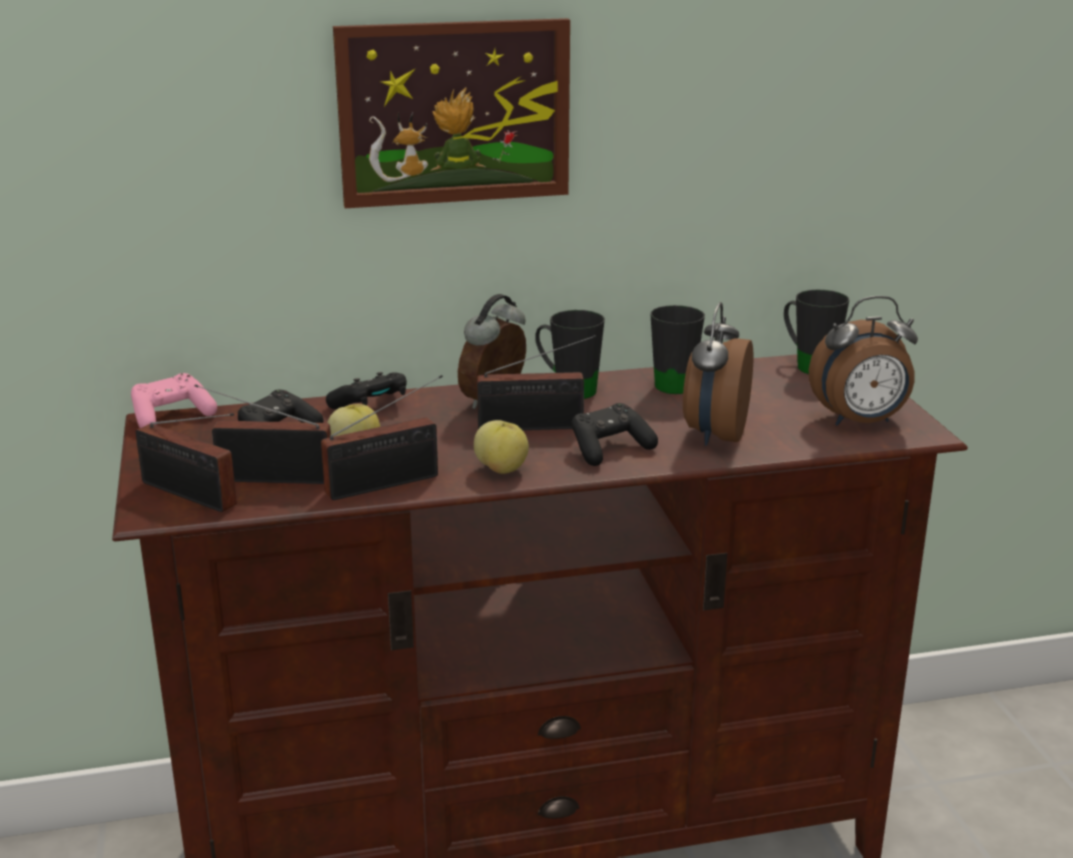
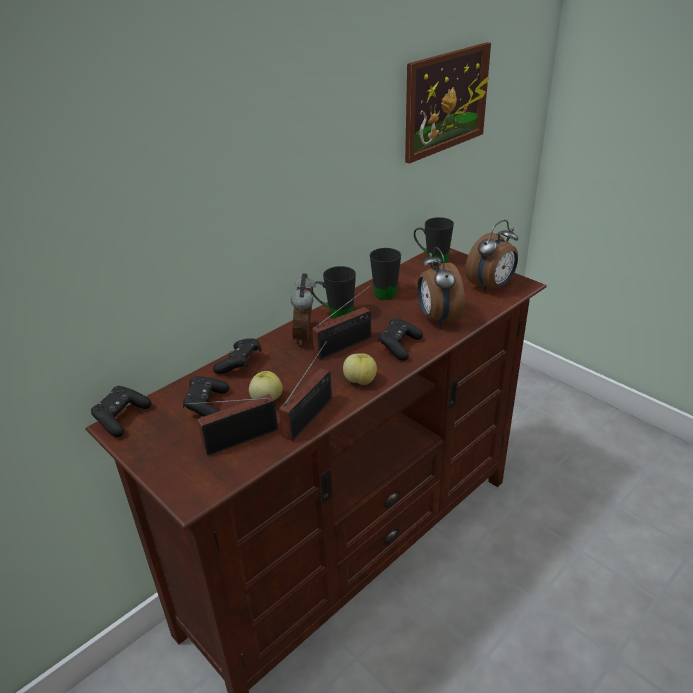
camera: 30 degrees left, 10 degrees up
(171, 417) = (122, 418): pink game controller -> black game controller
(192, 496) = (204, 473): radio -> none
(454, 112) = (248, 166): picture -> picture (446, 101)

